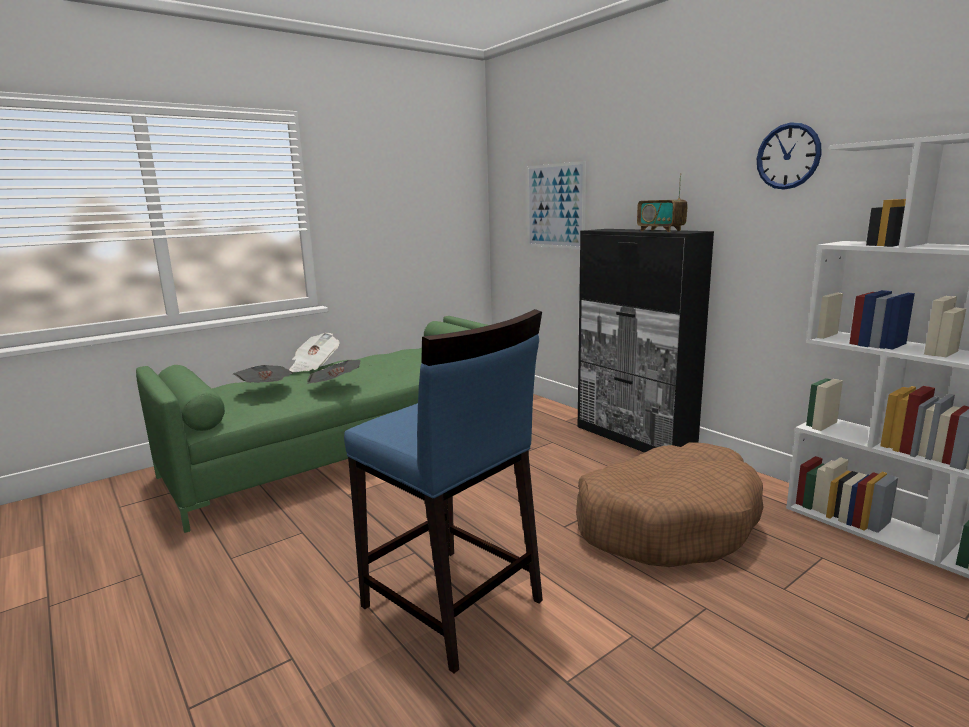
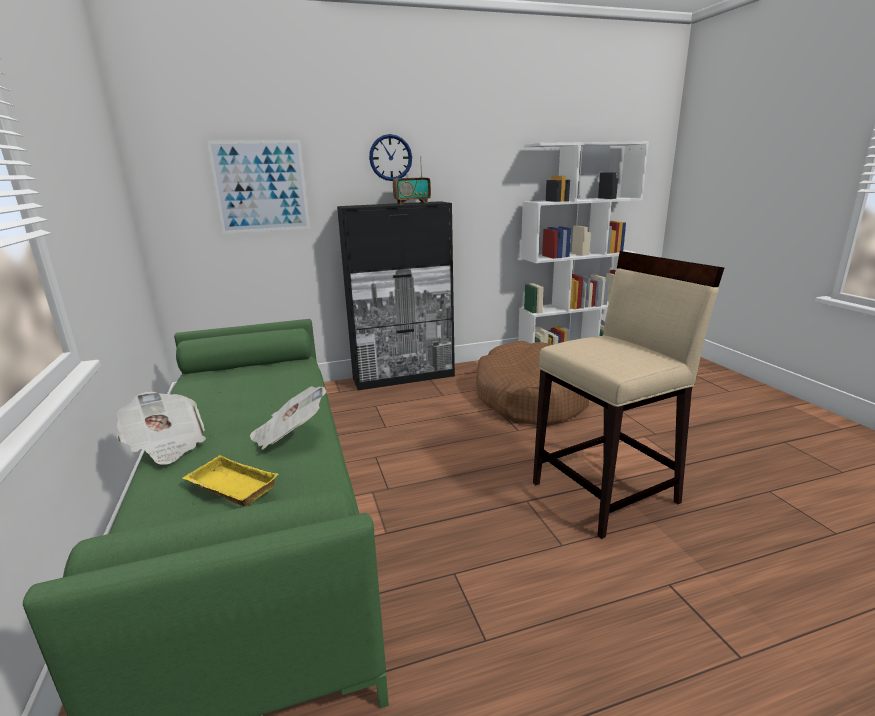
camera: 70 degrees left, 5 degrees up
(266, 389) = (229, 487): newspaper -> yellow tray
(452, 605) = (606, 492): blue stool -> beige stool
(788, 156) = (485, 148): wall clock -> wall clock (390, 157)

